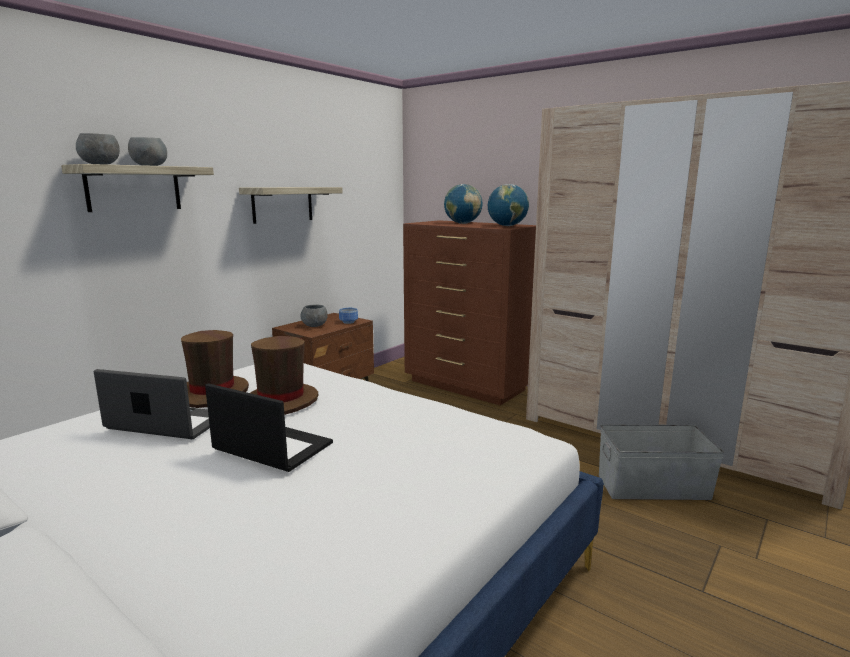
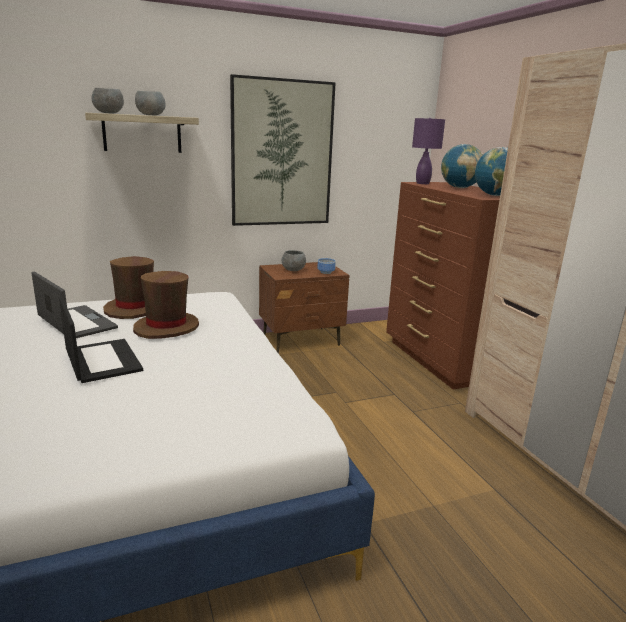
camera: 30 degrees right, 5 degrees up
(282, 204) = (282, 154): shelf -> picture
(424, 223) = (423, 183): none -> purple table lamp
(654, 487) = (531, 532): grey storage box -> none

